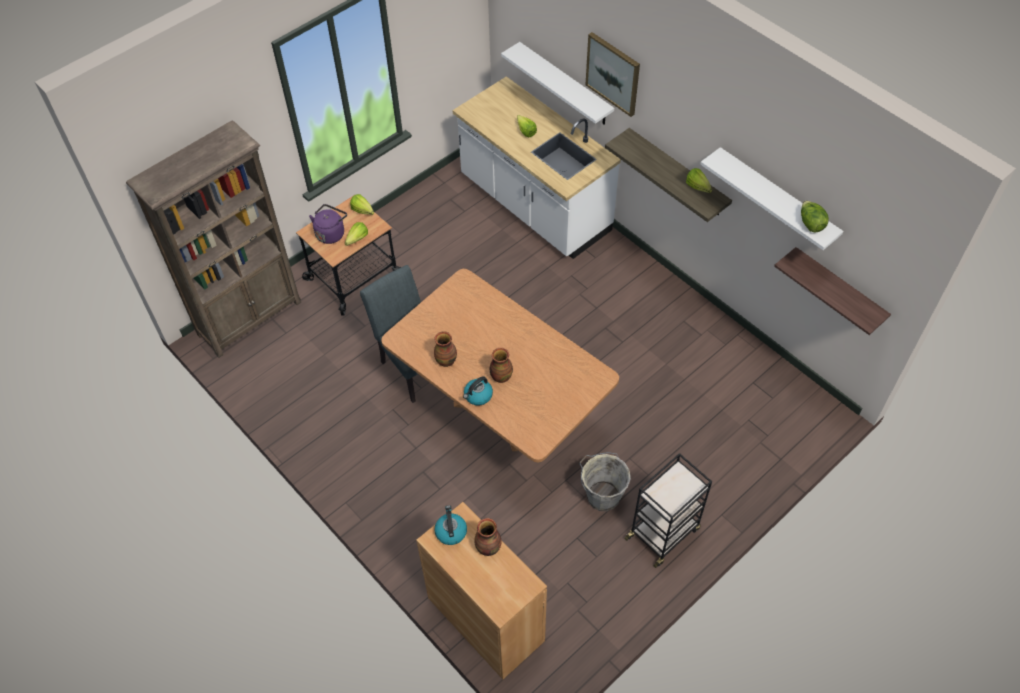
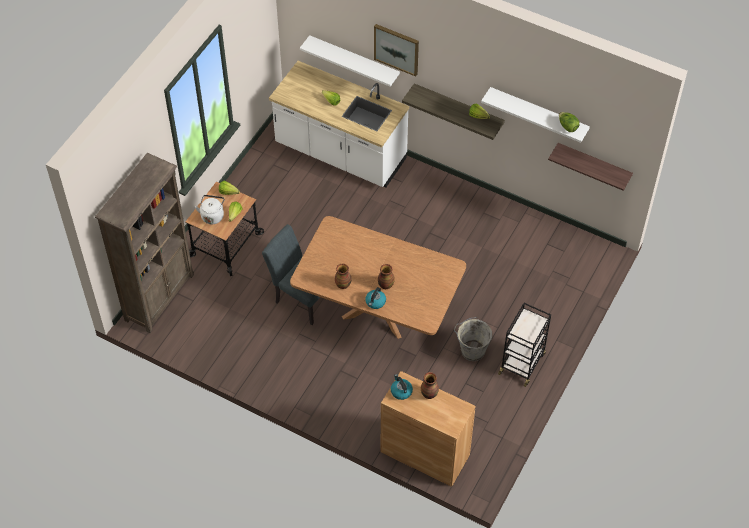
camera: 20 degrees left, 0 degrees up
(331, 233) = (212, 215): purple kettle -> white kettle

